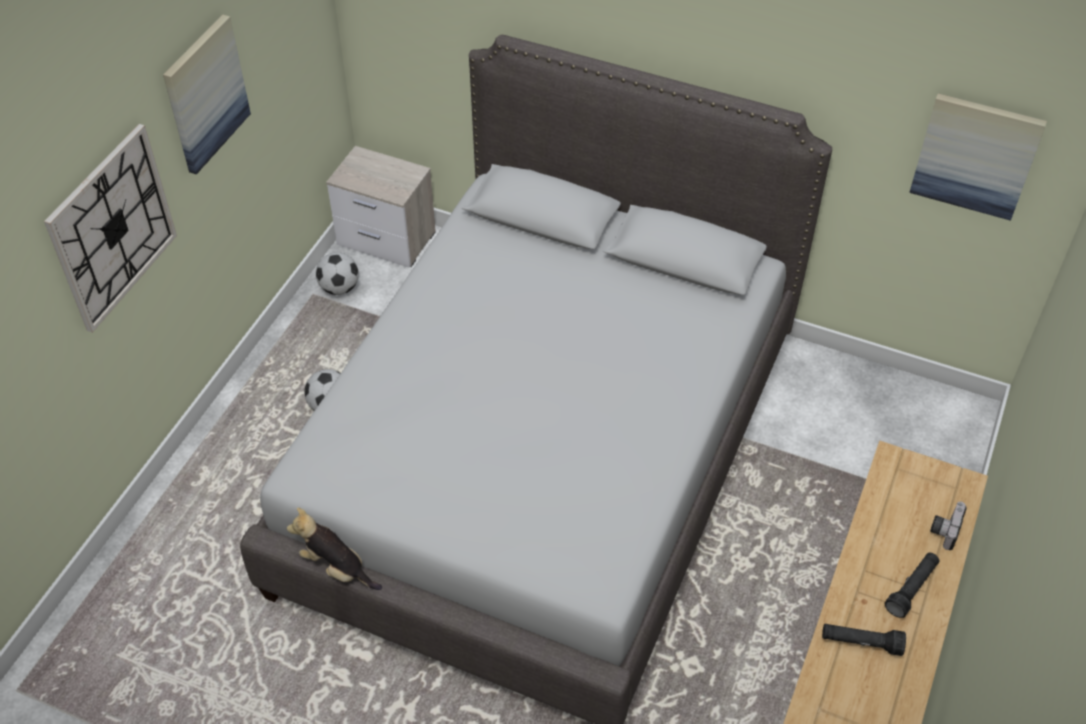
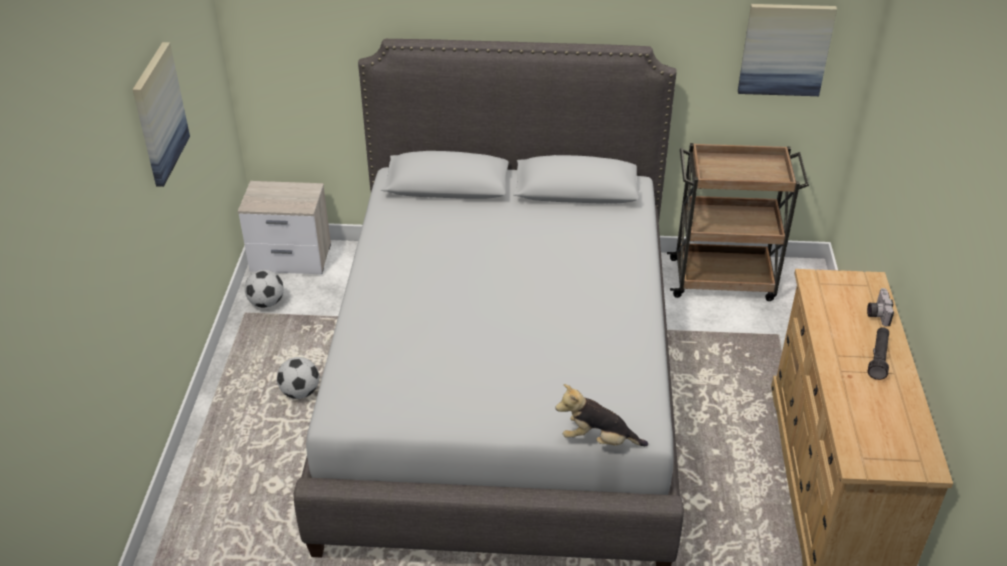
camera: 20 degrees left, 10 degrees down
(112, 228) = (114, 231): wall clock -> none
(337, 568) = (393, 489): plush toy -> plush toy (598, 440)
(860, 396) = (724, 279): none -> brown cart
(861, 643) = (865, 404): black flashlight -> none

